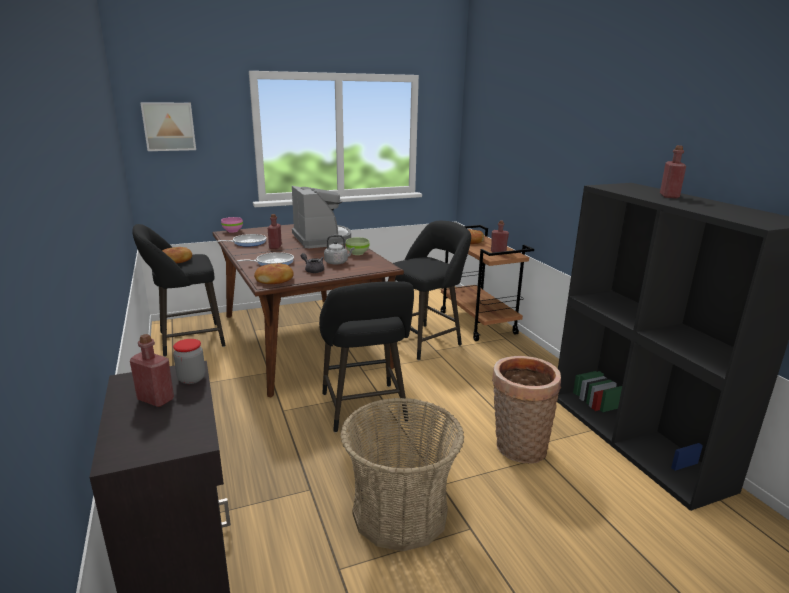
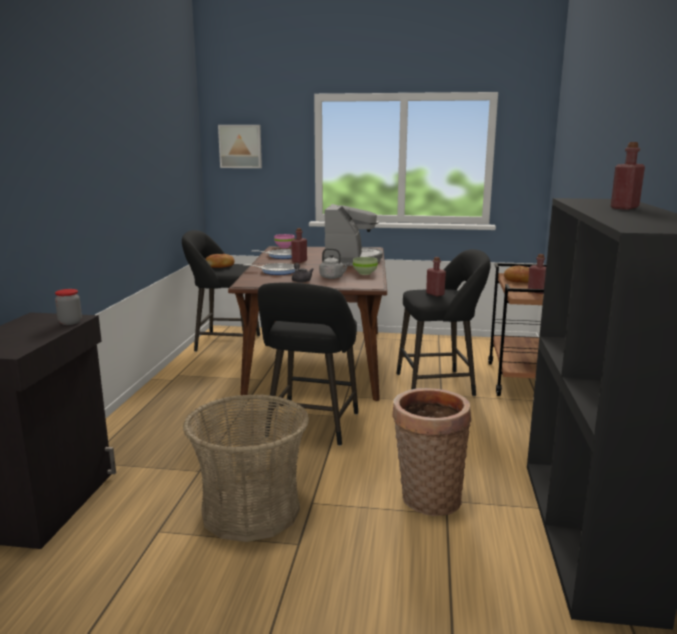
camera: 30 degrees right, 5 degrees down
(156, 399) = (30, 328): red bottle -> red bottle (435, 294)
(275, 280) = (257, 282): bread -> none

